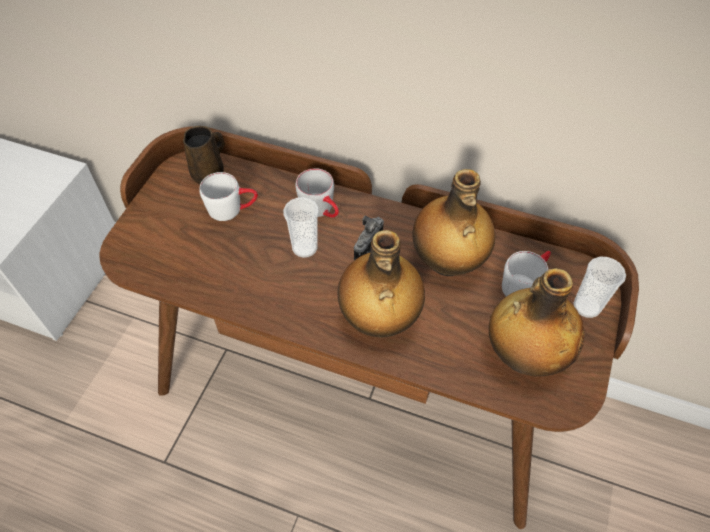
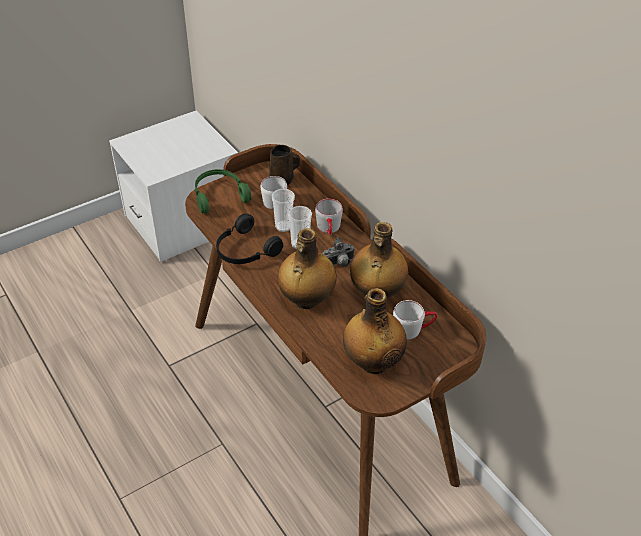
camera: 35 degrees right, 10 degrees down
(144, 237) = (219, 195): none -> green headphones
(244, 296) = (245, 251): none -> black headphones
(586, 306) = (439, 361): cup -> cup (284, 226)

